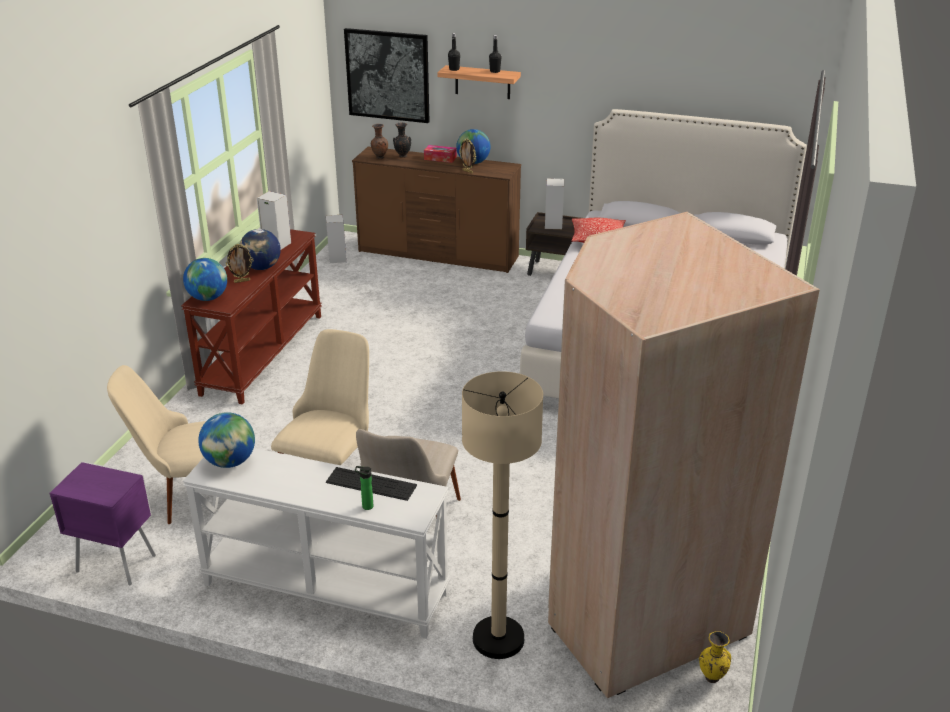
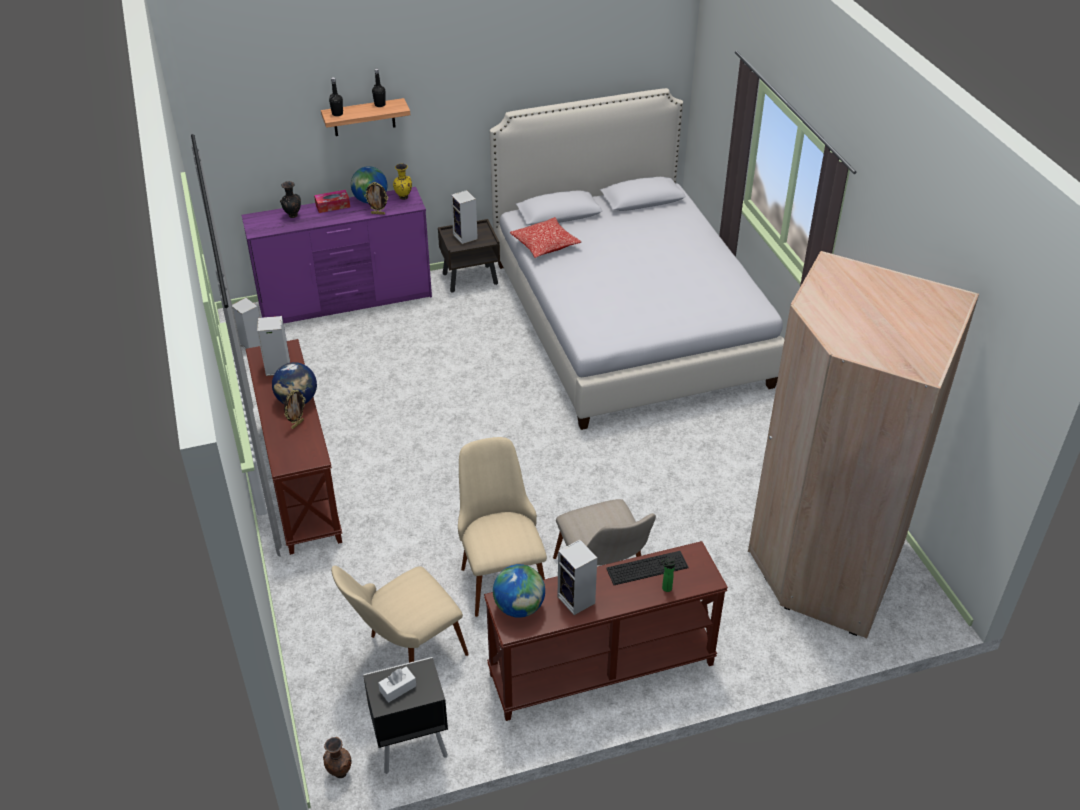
camera: 35 degrees left, 10 degrees up
(91, 482) = (397, 688): none -> white tissue box
(115, 563) = (409, 746): purple nightstand -> black nightstand
(208, 298) = (289, 457): globe -> none
(281, 479) = (577, 600): none -> speaker
(324, 589) = (601, 670): white console table -> brown console table
(379, 157) = (271, 225): brown vase -> brown vase (339, 773)
(388, 75) = (254, 135): picture -> none
(438, 254) = (346, 301): brown dresser -> purple dresser
(498, 639) = (759, 636): beige floor lamp -> none
(712, 679) = (910, 587): yellow vase -> yellow vase (404, 198)

